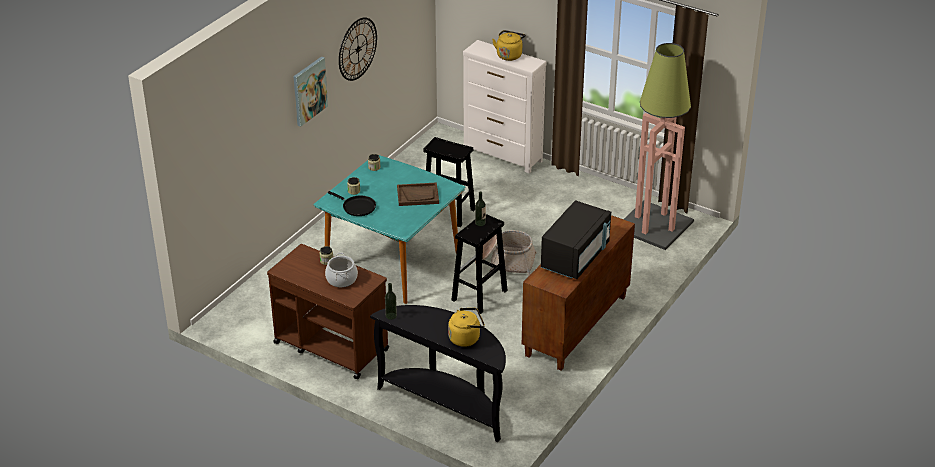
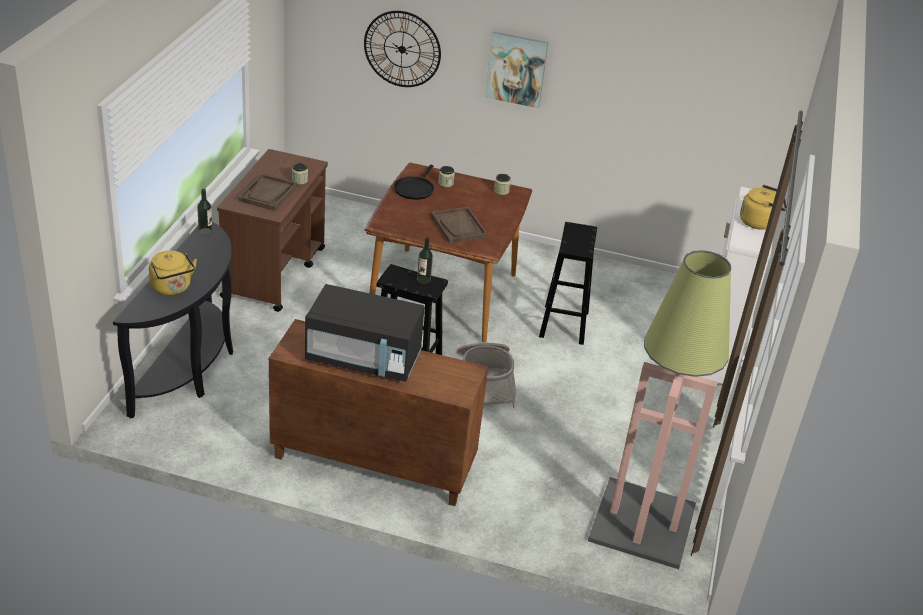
camera: 70 degrees right, 0 degrees up
(342, 279) = (268, 194): cooking pot -> brown tray
(357, 49) = (618, 80): wall clock -> wall clock (402, 49)
(393, 262) = (443, 294): turquoise dining table -> brown dining table

